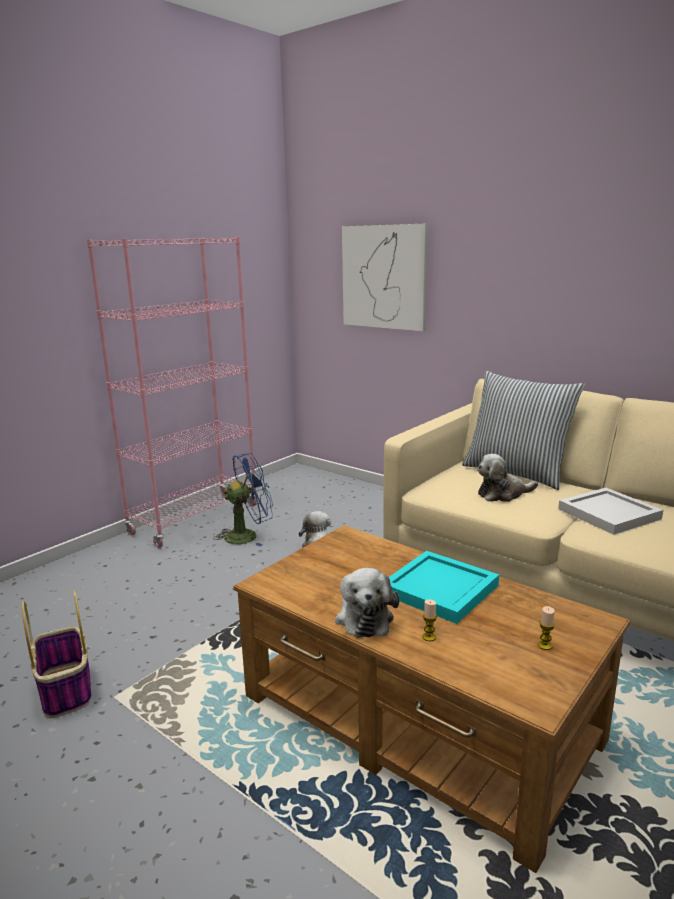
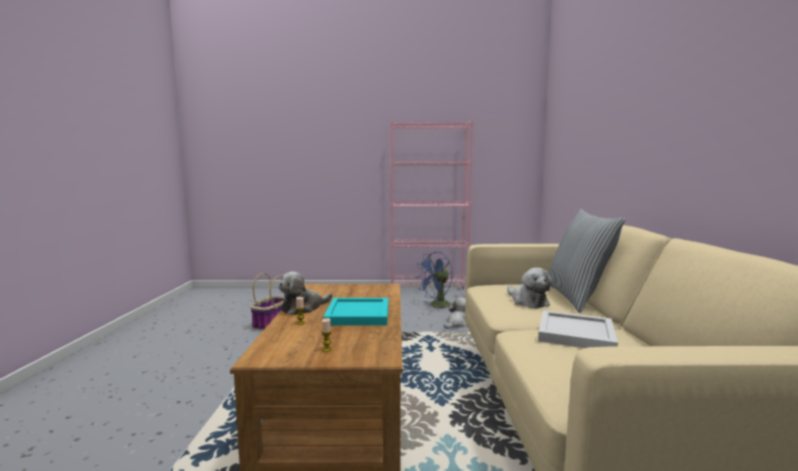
camera: 50 degrees right, 10 degrees down
(247, 535) = (437, 306): blue fan -> blue fan turned 120 degrees clockwise
(384, 277) = (578, 146): picture -> none
(502, 494) = (527, 301): plush toy -> plush toy turned 150 degrees counterclockwise

